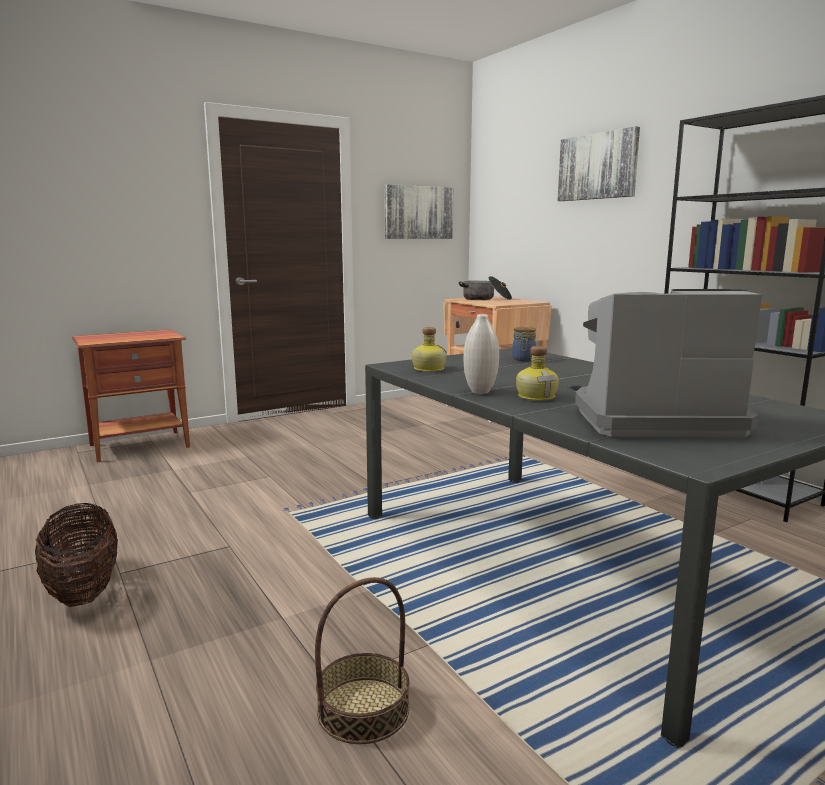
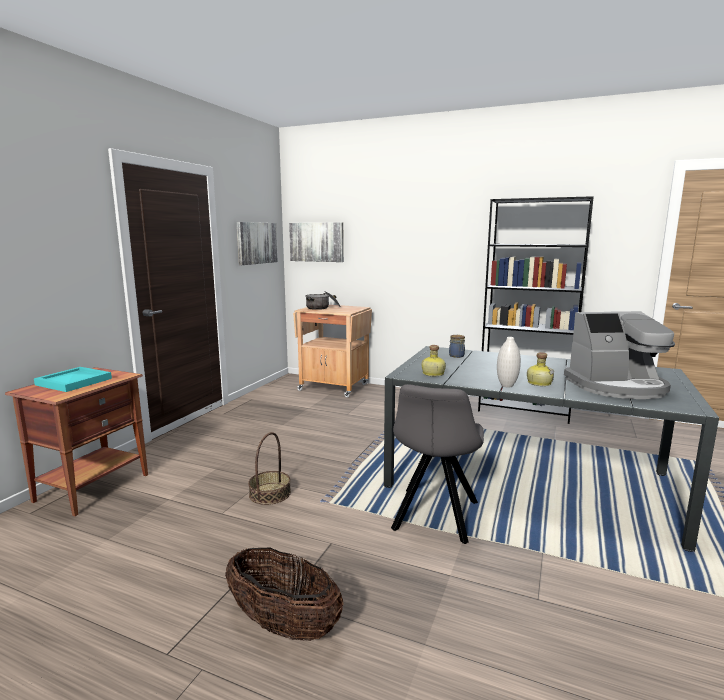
camera: 35 degrees left, 0 degrees up
(126, 336) = (73, 382): none -> turquoise tray
(363, 709) = (574, 604): basket -> basket (270, 493)
(372, 560) = (435, 515): none -> grey chair
(598, 166) = (403, 216): picture -> picture (316, 242)
(652, 419) = (617, 386): coffee machine -> coffee machine turned 150 degrees counterclockwise

